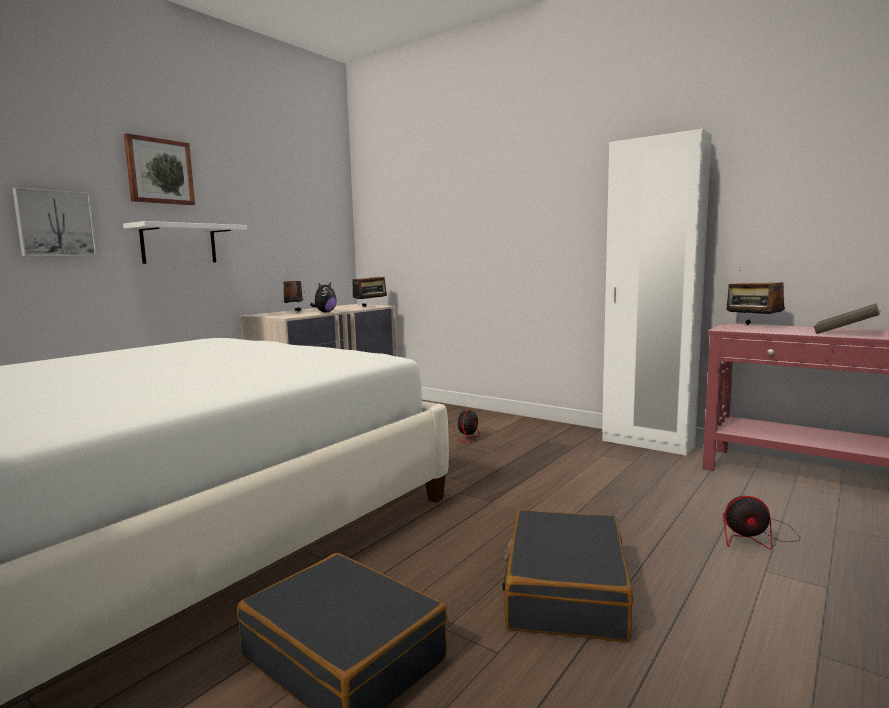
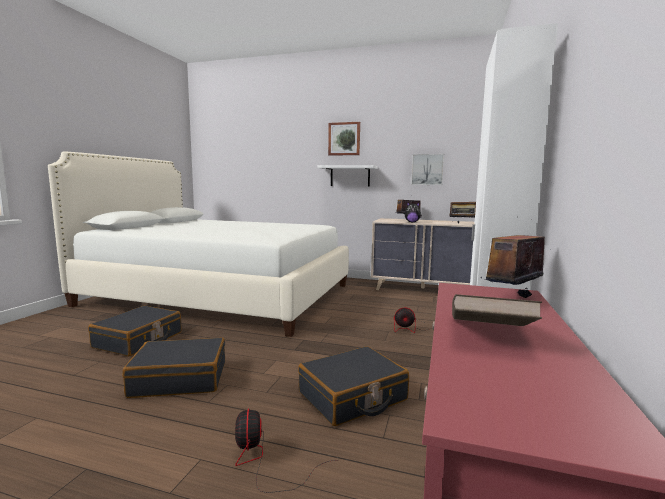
camera: 70 degrees right, 0 degrees up
(55, 223) = (297, 167): picture -> picture (427, 169)
(628, 485) = (353, 397): none -> black suitcase

